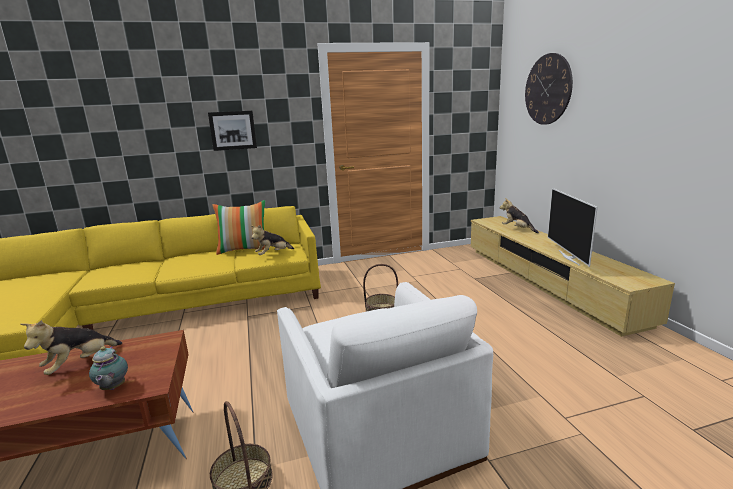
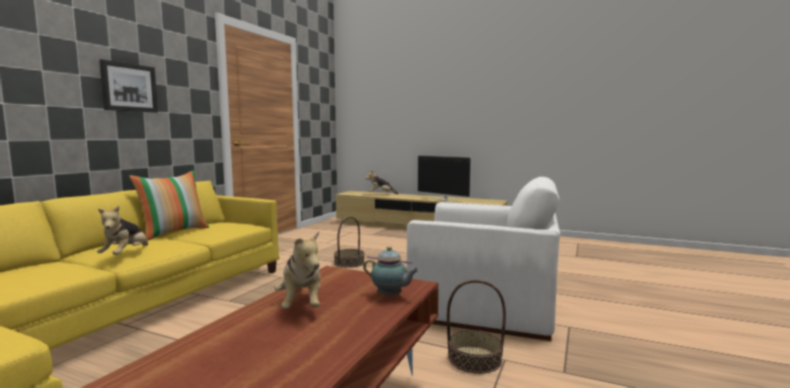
camera: 50 degrees left, 10 degrees down
(273, 254) = (226, 229): plush toy -> plush toy (126, 254)
(548, 89) = (389, 88): wall clock -> none

